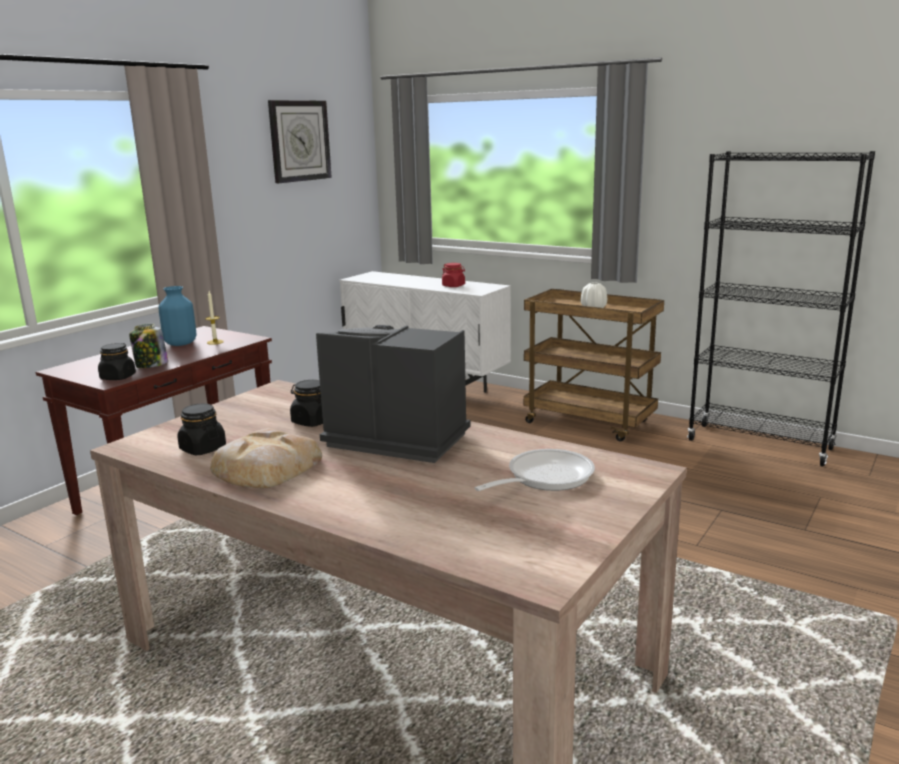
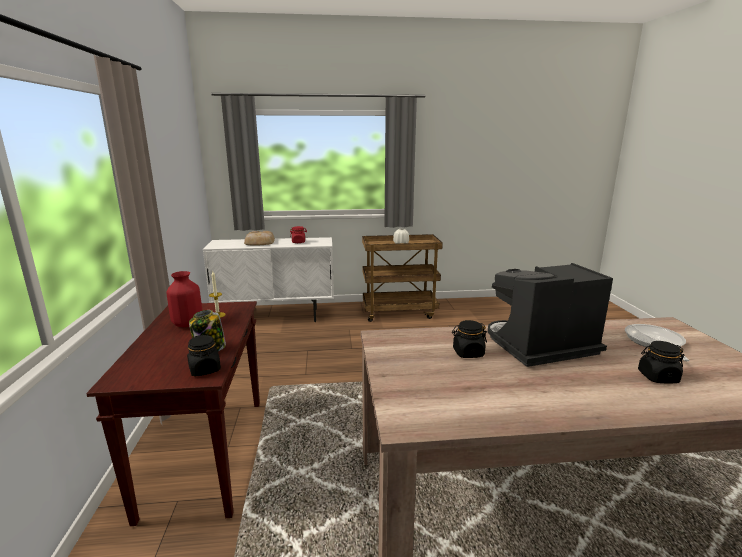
camera: 40 degrees left, 0 degrees up
(180, 343) = (187, 324): blue vase -> red vase
(202, 449) = (462, 402): black jar -> black jar (657, 377)
(265, 468) = (537, 397): bread -> bread (259, 242)
(299, 141) = (174, 140): wall clock -> none
(760, 445) = (485, 303): black bookcase -> none

